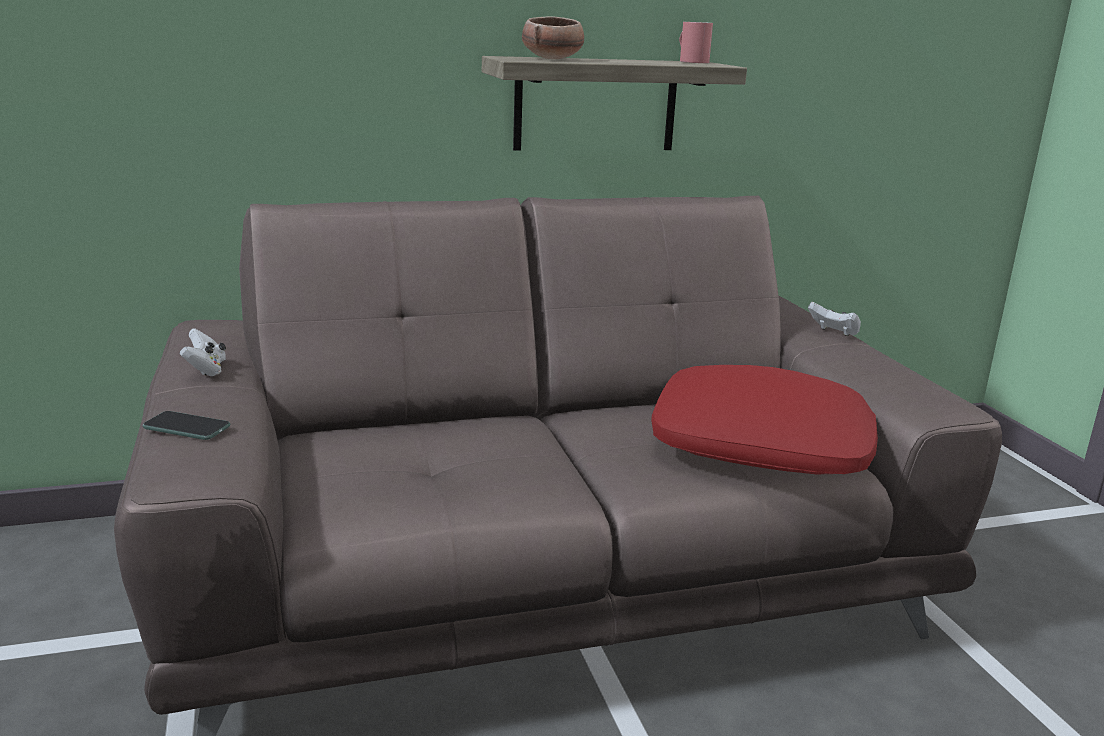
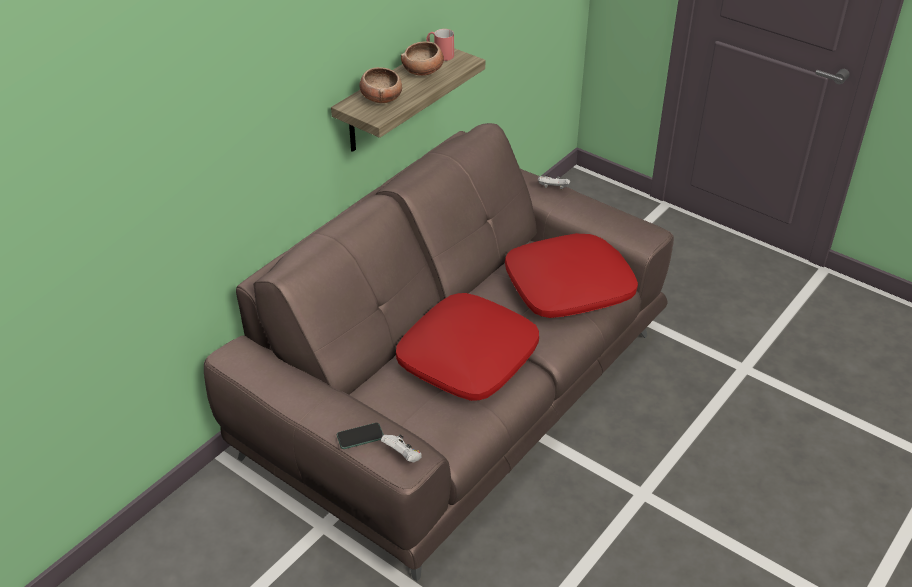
camera: 35 degrees left, 20 degrees up
(206, 370) = (299, 392): white game controller -> white game controller (403, 456)
(502, 453) = (467, 357): none -> red pillow
(646, 61) = (424, 71): none -> bowl

